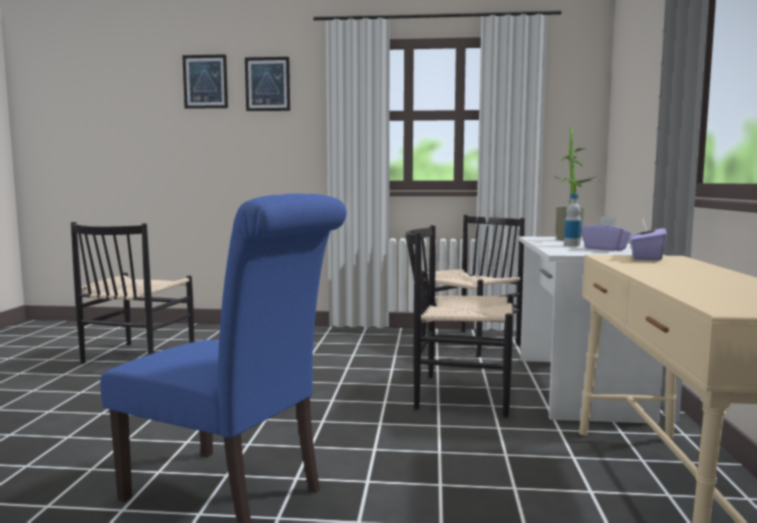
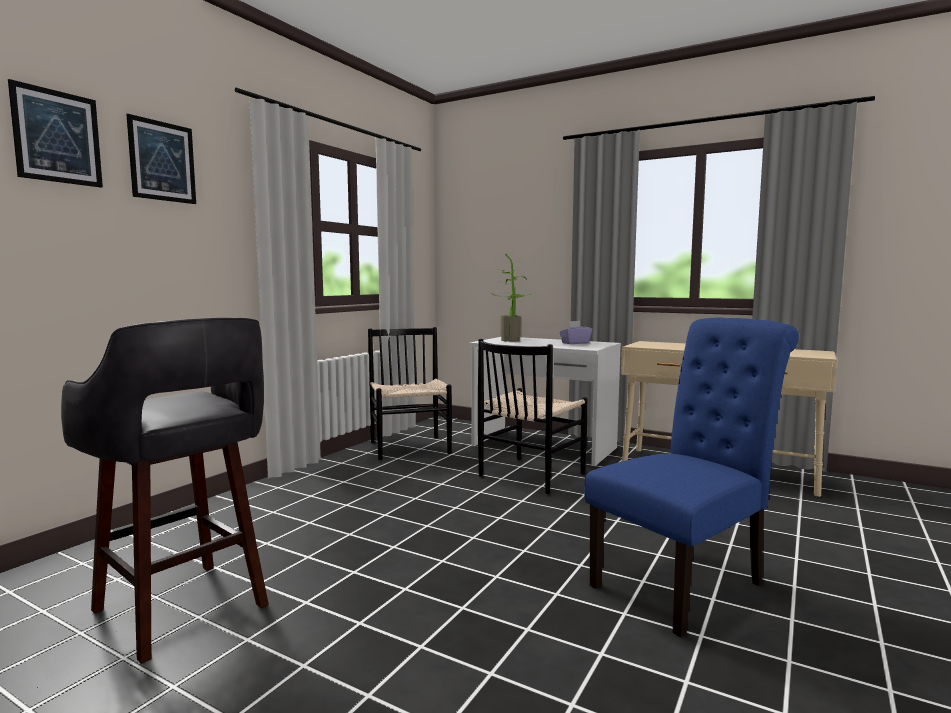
camera: 65 degrees left, 0 degrees up
(136, 358) = (183, 612): black chair -> grey stool
(572, 245) = (547, 343): bottle -> none
(645, 258) = (650, 344): purple tissue box -> none

